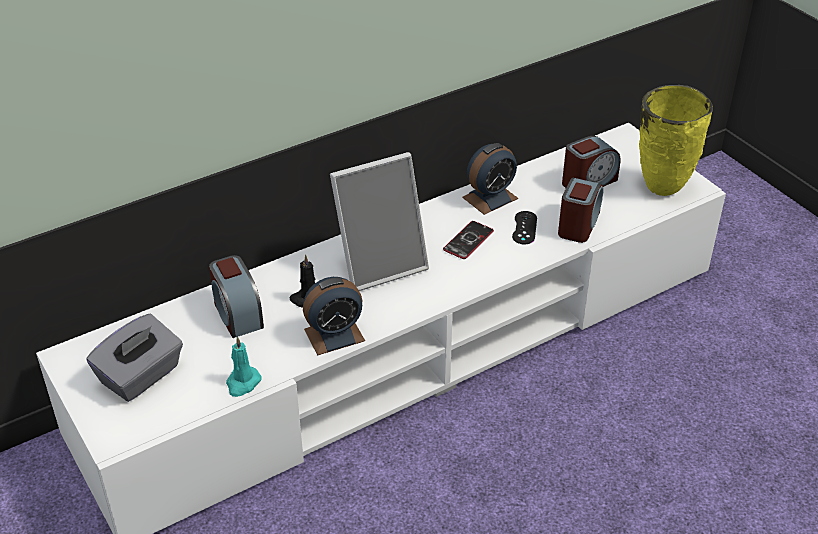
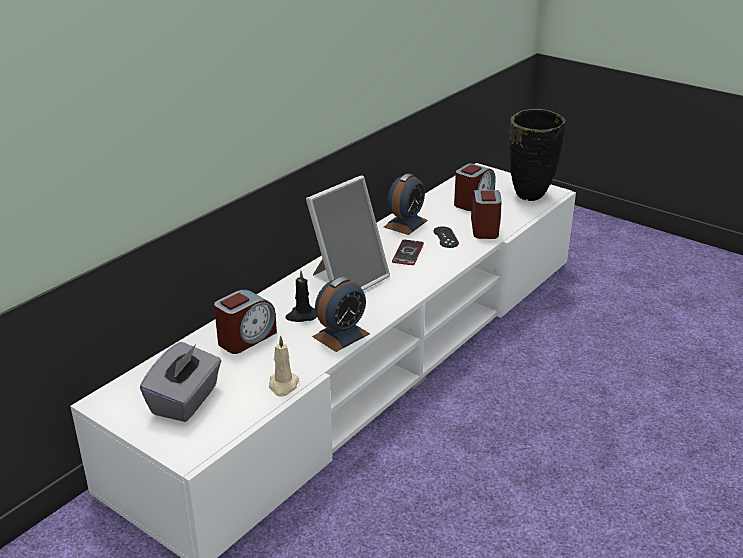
camera: 20 degrees left, 10 degrees down
(237, 314) = (246, 338): alarm clock -> alarm clock turned 90 degrees counterclockwise
(242, 383) = (283, 385): turquoise candle -> beige candle
(661, 189) = (529, 197): yellow vase -> black vase

